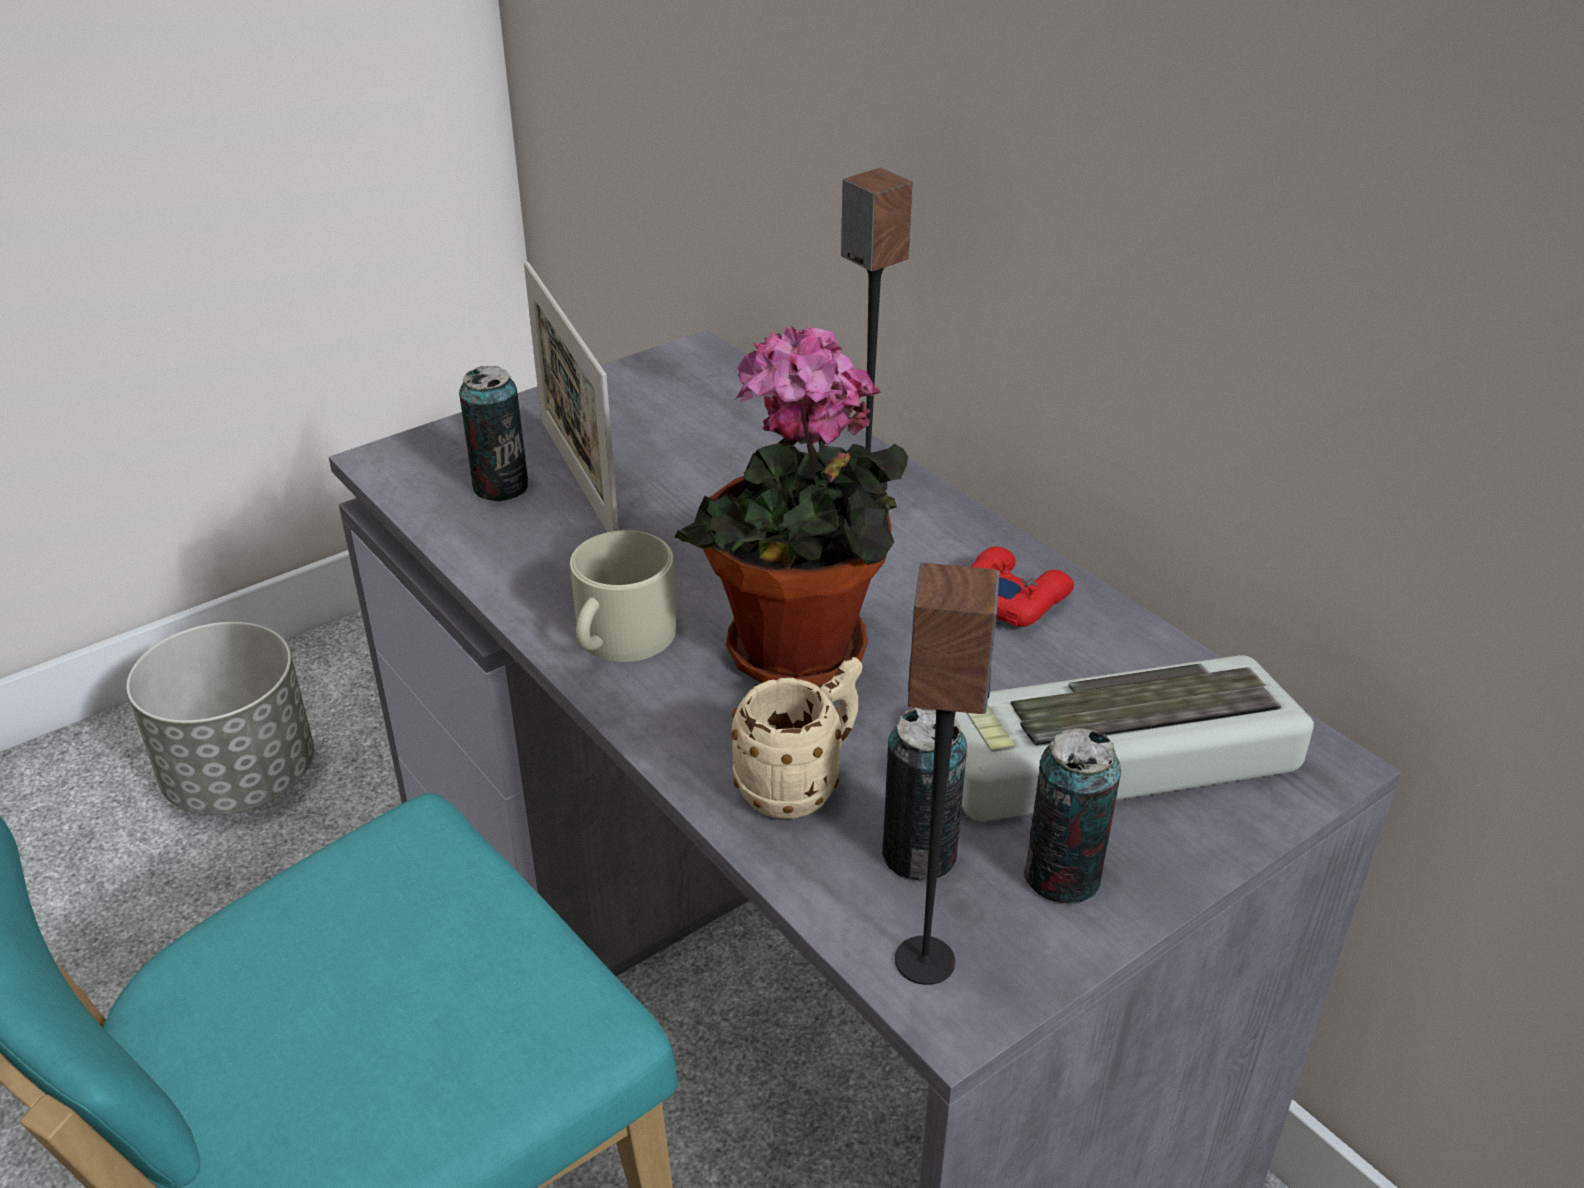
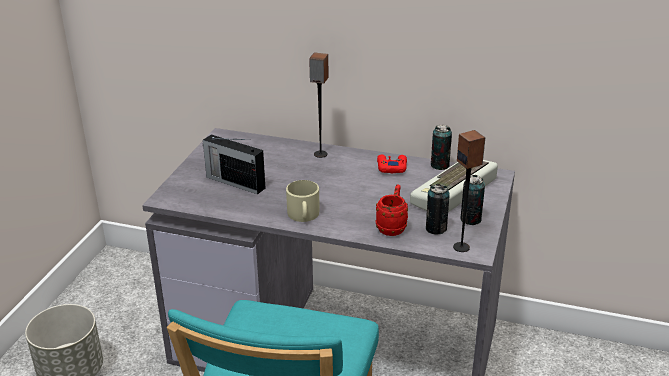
camera: 35 degrees left, 5 degrees down
(500, 487) = (213, 192): can -> can (439, 165)
(578, 479) = (234, 182): picture frame -> radio
(797, 659) = (356, 201): potted plant -> none
(801, 784) = (392, 227): beige mug -> red mug

